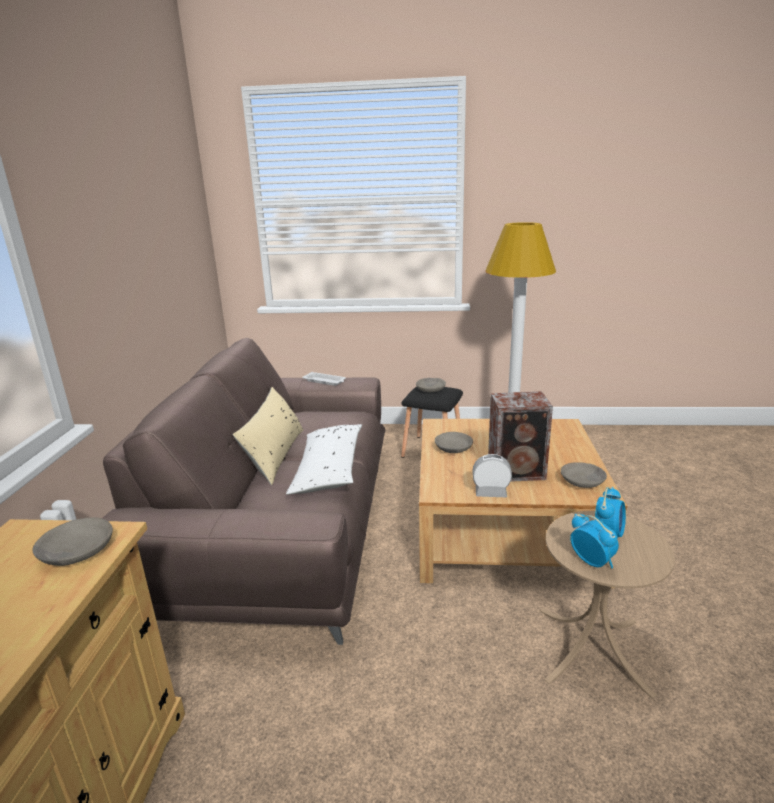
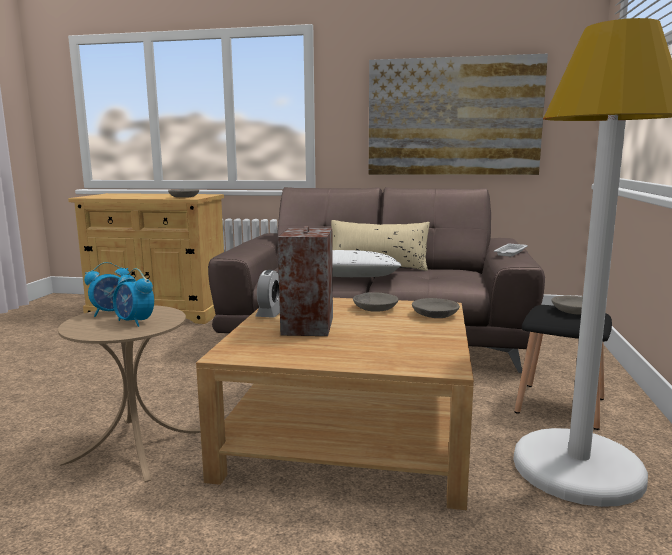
camera: 95 degrees right, 10 degrees down
(154, 269) = (453, 117): none -> picture
(583, 481) = (264, 350): grey bowl -> grey bowl (434, 315)

